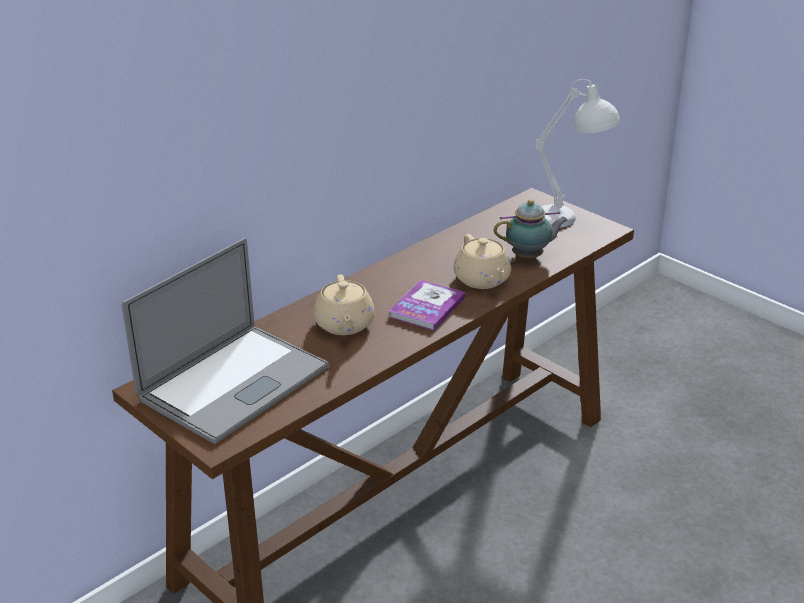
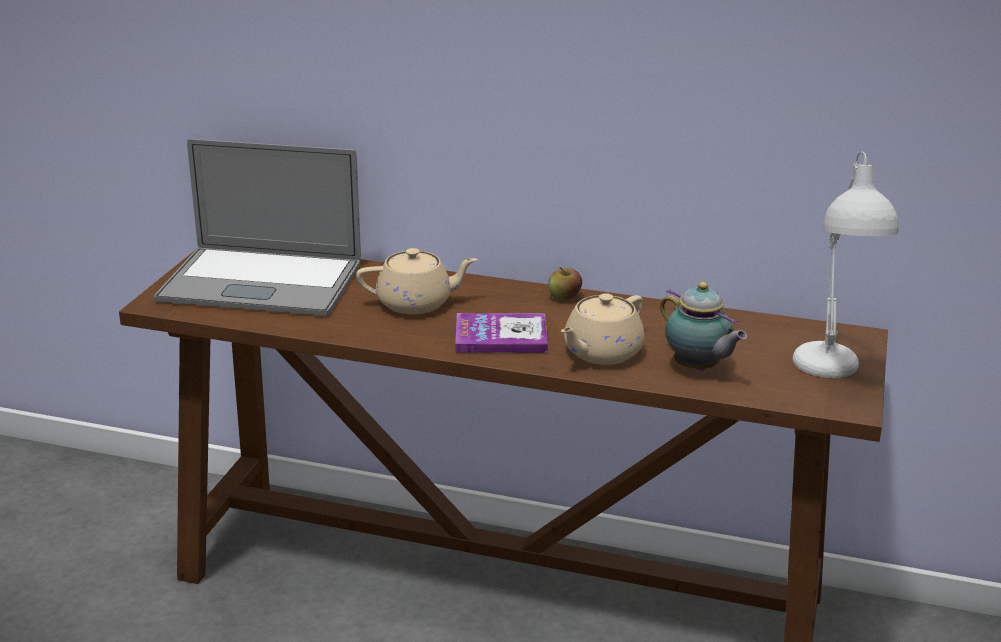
camera: 60 degrees right, 5 degrees down
(344, 325) = (416, 303): beige teapot -> beige teapot turned 150 degrees counterclockwise
(393, 268) = (564, 297): none -> apple

